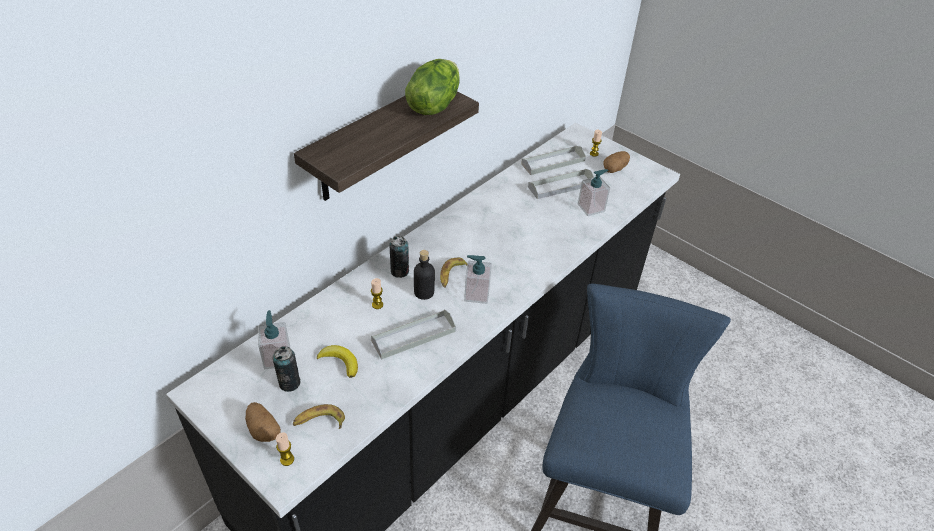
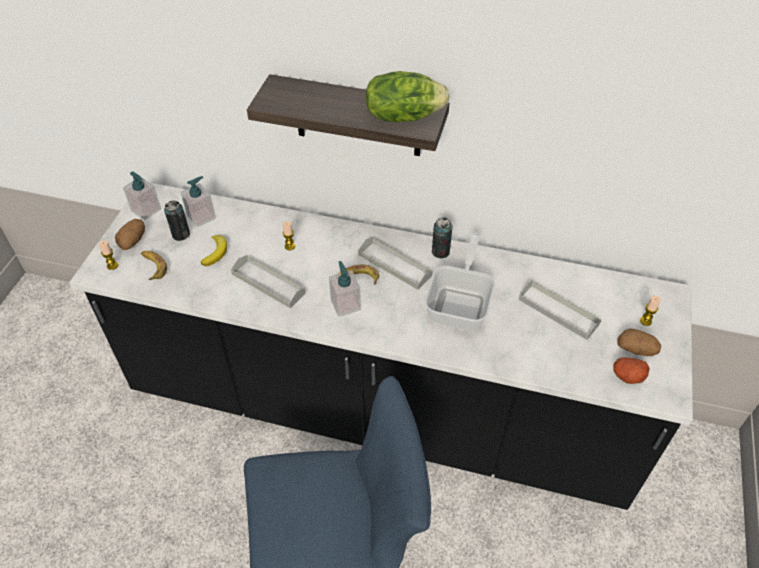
camera: 65 degrees right, 5 degrees up
(399, 271) = (338, 243): can -> can (440, 252)
(424, 292) = (324, 268): black bottle -> none
(521, 229) = (461, 303): none -> frying pan
(553, 162) = (593, 291): grey tray -> grey tray (394, 265)
(591, 208) = (544, 350): soap dispenser -> soap dispenser (146, 210)
(634, 182) = (627, 376): none -> potato

